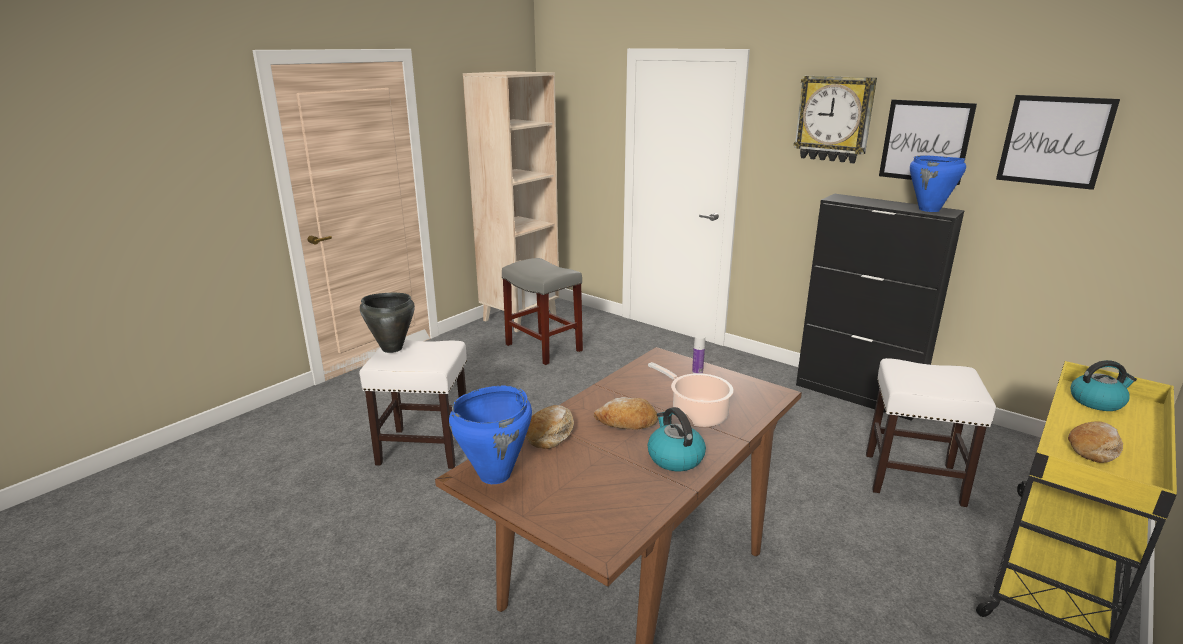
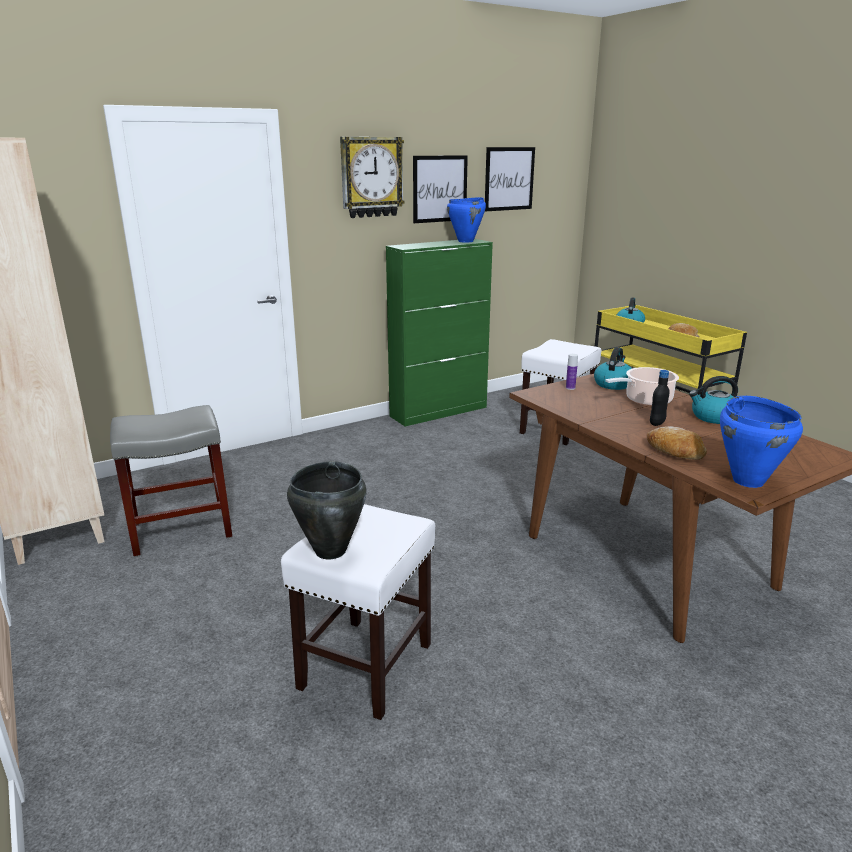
camera: 70 degrees left, 0 degrees up
(626, 423) = (657, 423): bread -> black bottle
(736, 393) = (613, 384): none -> kettle
(857, 395) = (439, 411): black cabinet -> green cabinet

